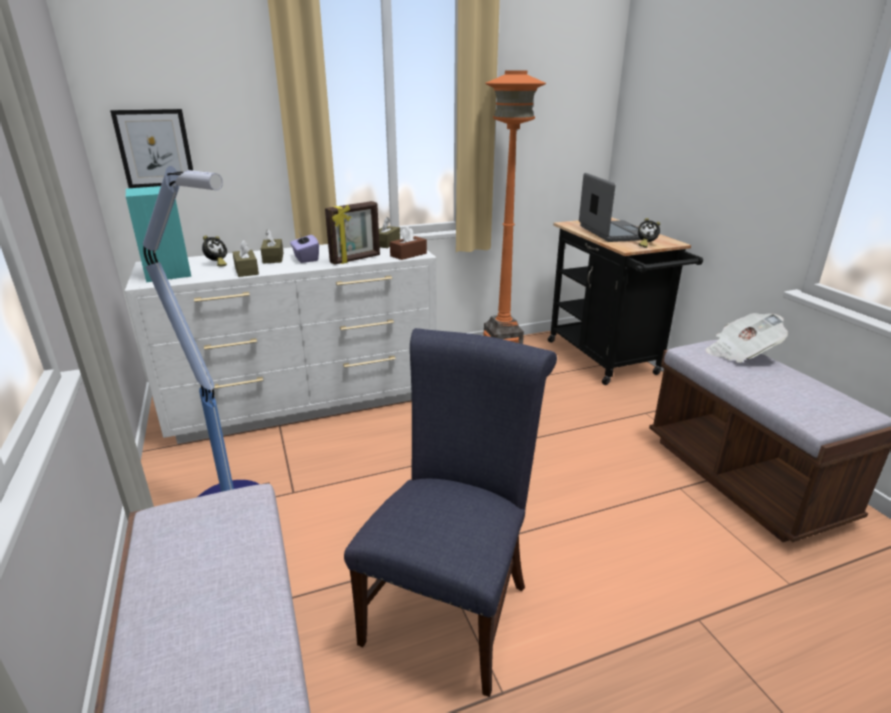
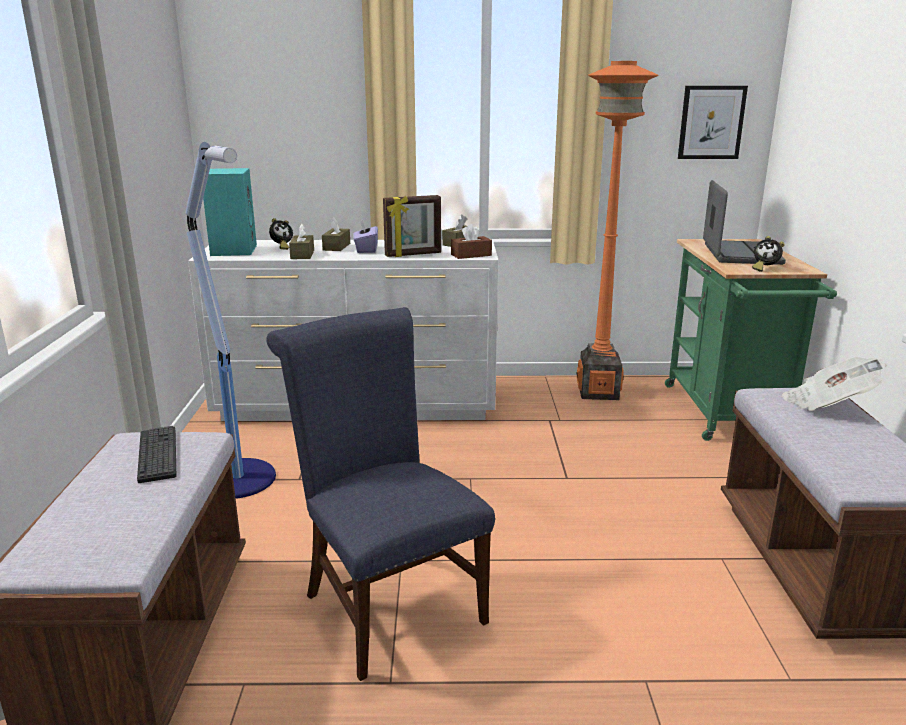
camera: 20 degrees right, 5 degrees down
(155, 149) = (249, 135): picture -> picture (711, 122)
(210, 531) = (157, 454): none -> keyboard
(451, 605) = (387, 603): blue chair -> blue chair turned 75 degrees counterclockwise
(606, 360) = (727, 415): black cart -> green cart

